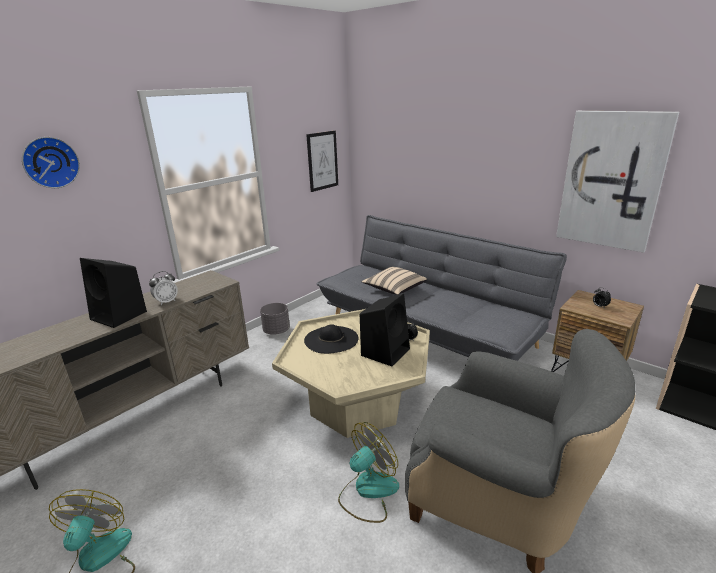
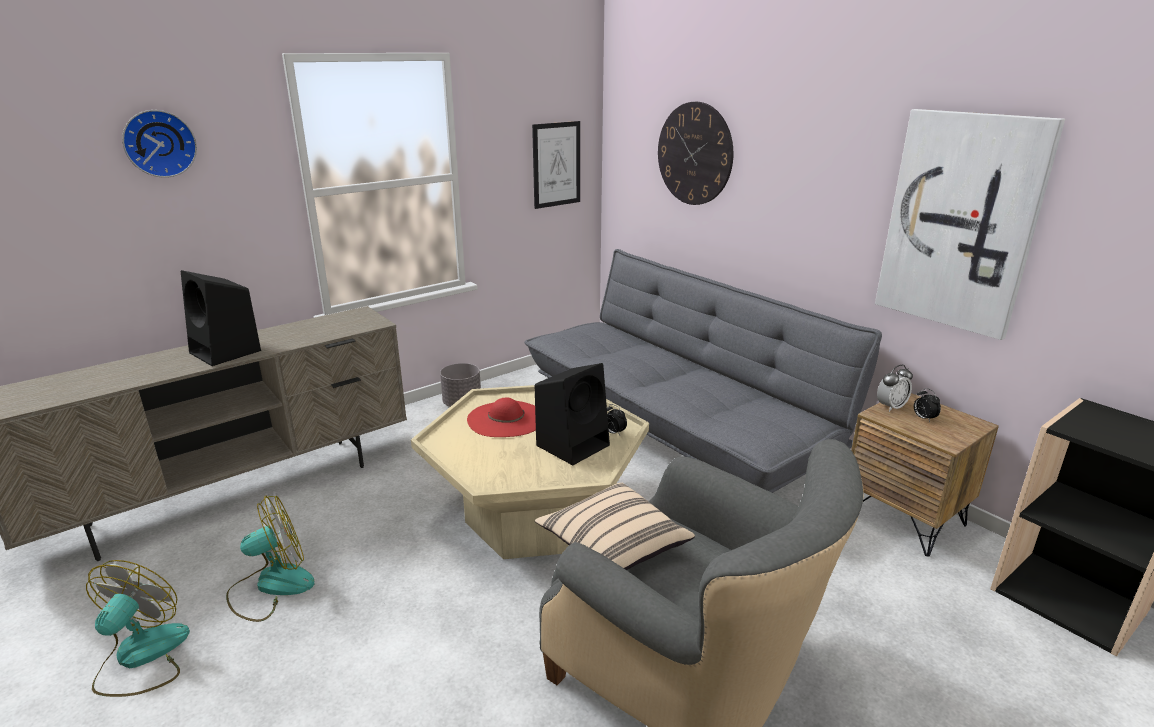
camera: 10 degrees right, 0 degrees up
(166, 301) = (291, 341): alarm clock -> alarm clock (891, 407)
(331, 339) = (506, 419): black hat -> red hat
(368, 491) = (504, 633): fan -> fan (271, 586)
(394, 289) = (628, 361): beige pillow -> beige pillow (613, 548)
(420, 148) = (694, 154): none -> wall clock

